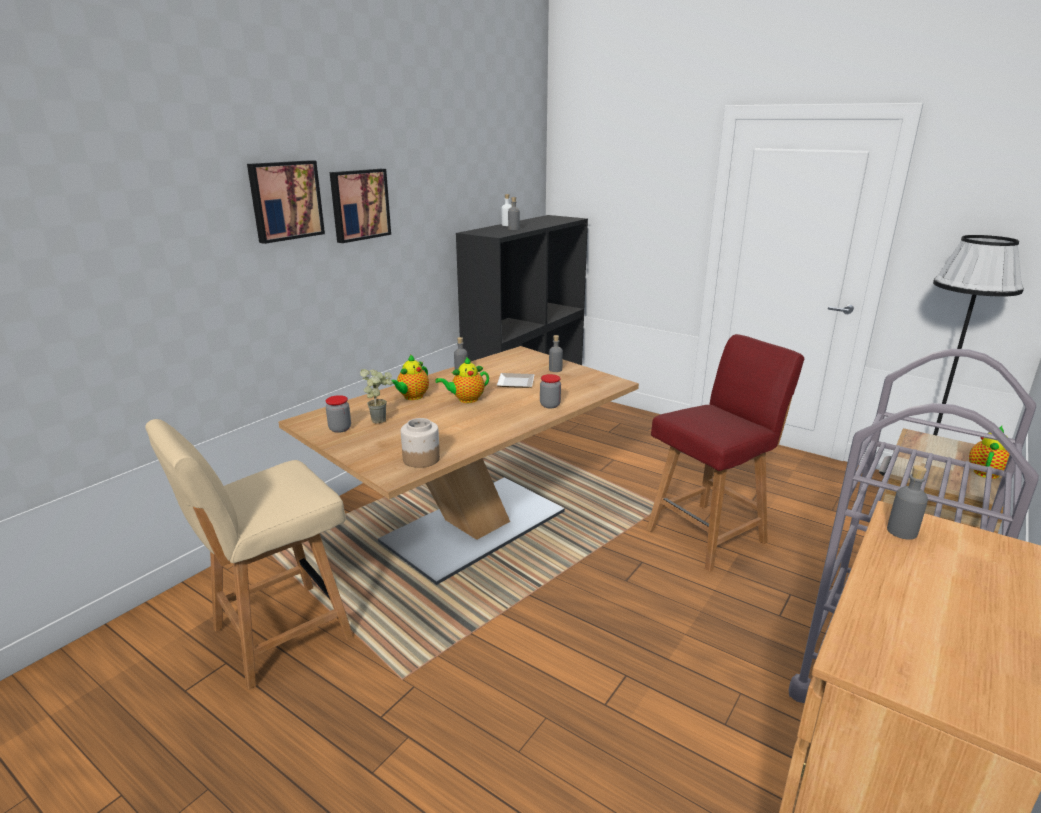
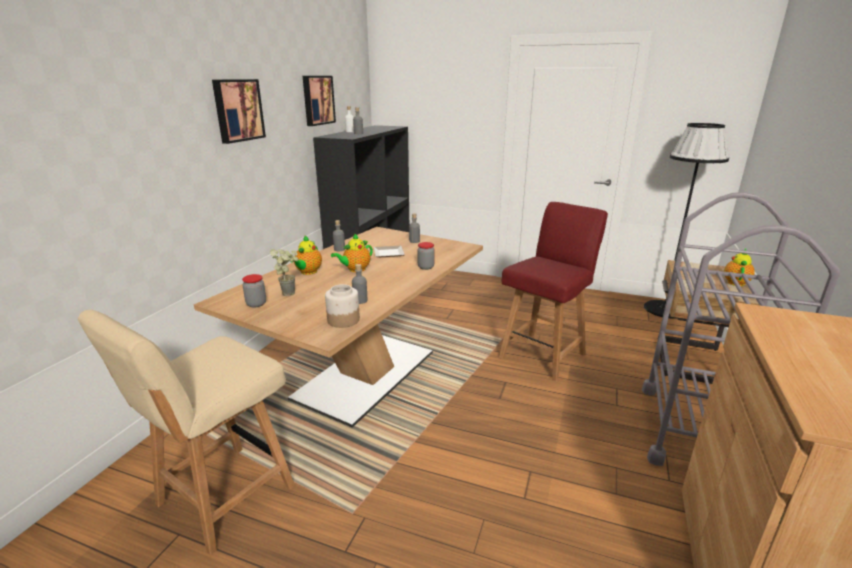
camera: 15 degrees left, 0 degrees up
(285, 200) = (176, 103): picture -> picture (317, 100)
(902, 531) = (770, 321): grey bottle -> grey bottle (360, 300)

